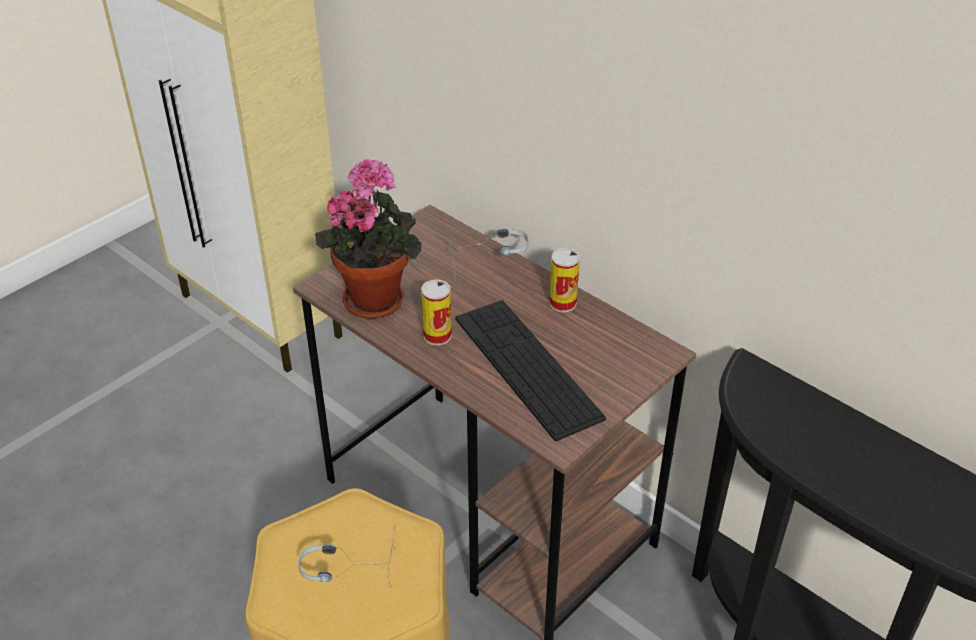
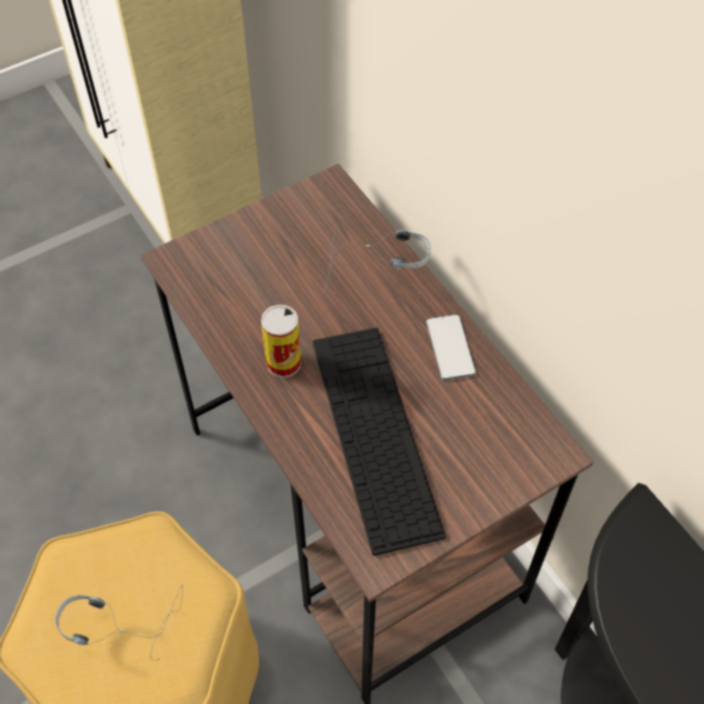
camera: 15 degrees right, 15 degrees up
(376, 297) = (231, 289): potted plant -> none
(562, 303) = (450, 347): can -> phone

